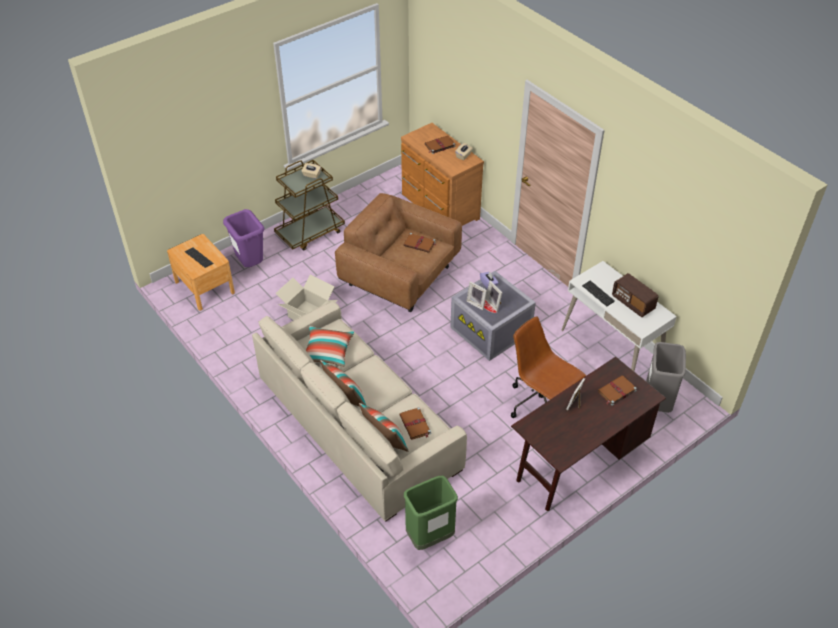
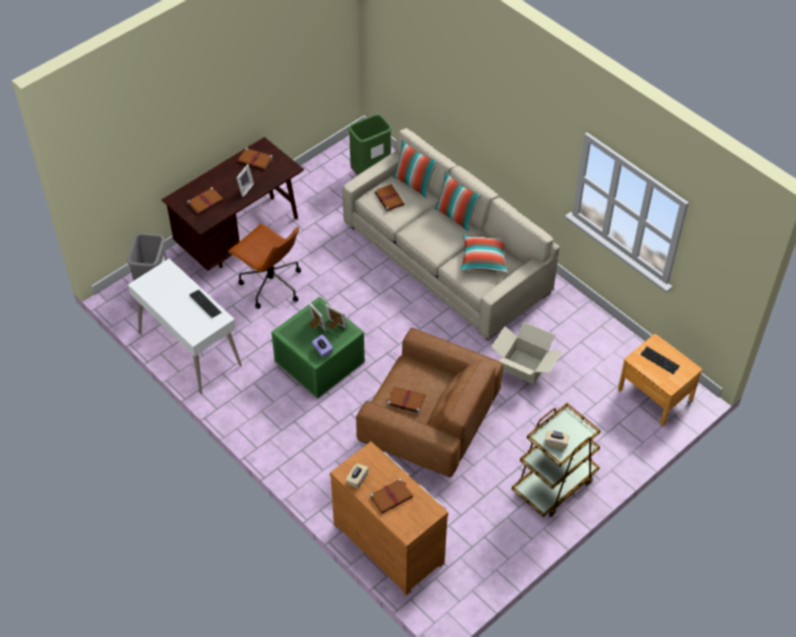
camera: 175 degrees right, 5 degrees up
(250, 264) = (613, 429): purple trash can -> none
(492, 330) = (318, 361): grey storage box -> green storage box
(567, 439) = (255, 160): none -> brown book
(633, 303) = (170, 295): radio -> none

